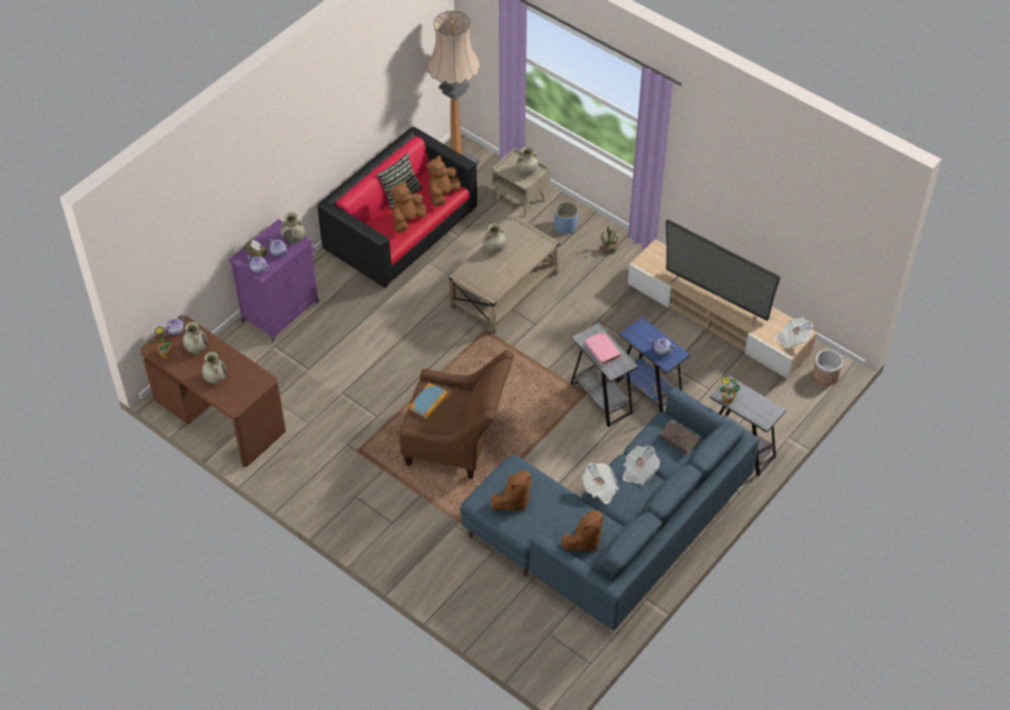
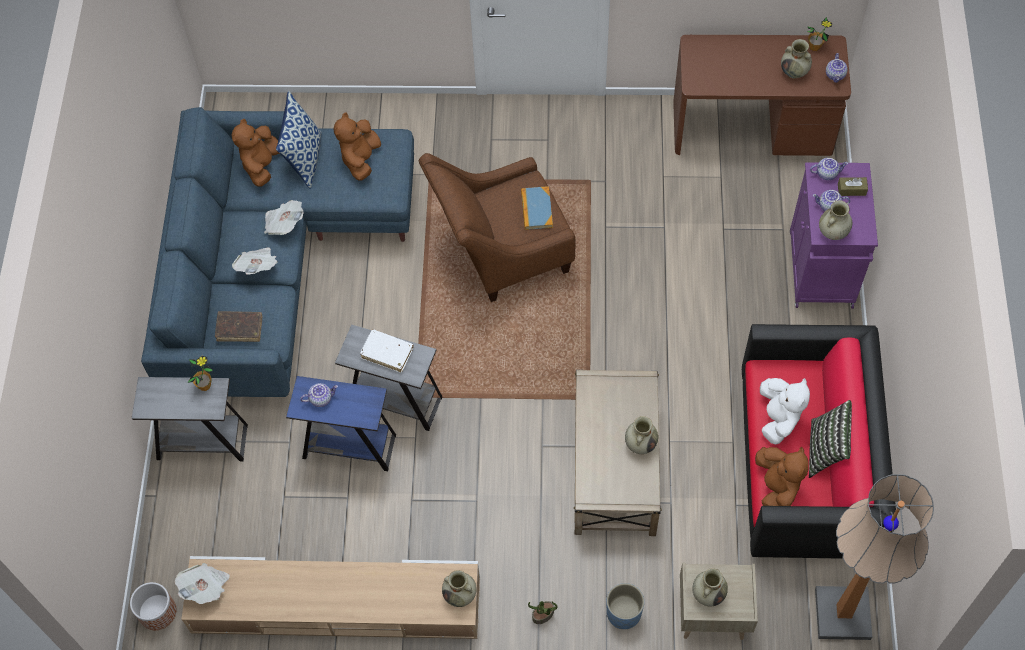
camera: 145 degrees right, 10 degrees up
(215, 378) = (741, 57): beige vase -> beige vase (460, 595)
(407, 220) = (778, 418): brown plush toy -> white plush toy
(551, 526) = (304, 159): none -> pillow
(602, 351) = (387, 353): pink book -> white book
(716, 296) = (337, 587): television -> none

